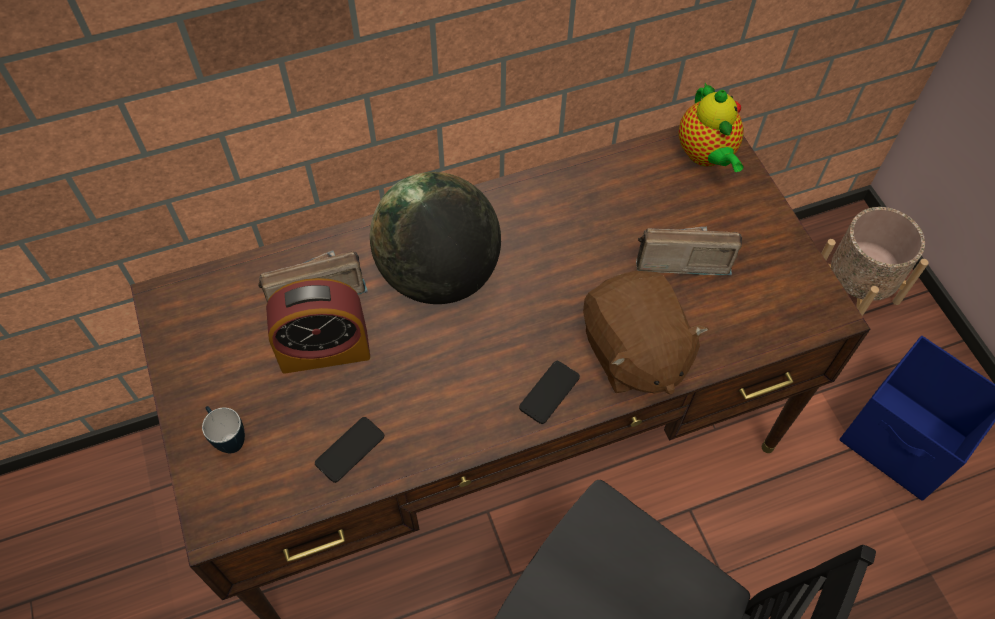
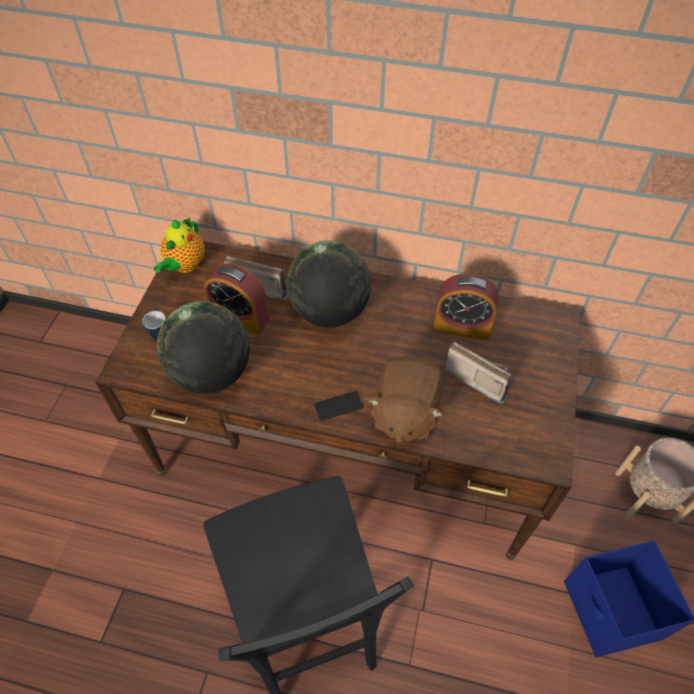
camera: 35 degrees right, 5 degrees down
(350, 449) = (212, 373): phone -> globe
(614, 204) = (461, 326): none -> alarm clock
(706, 155) = (544, 329): teapot -> teapot (185, 265)

